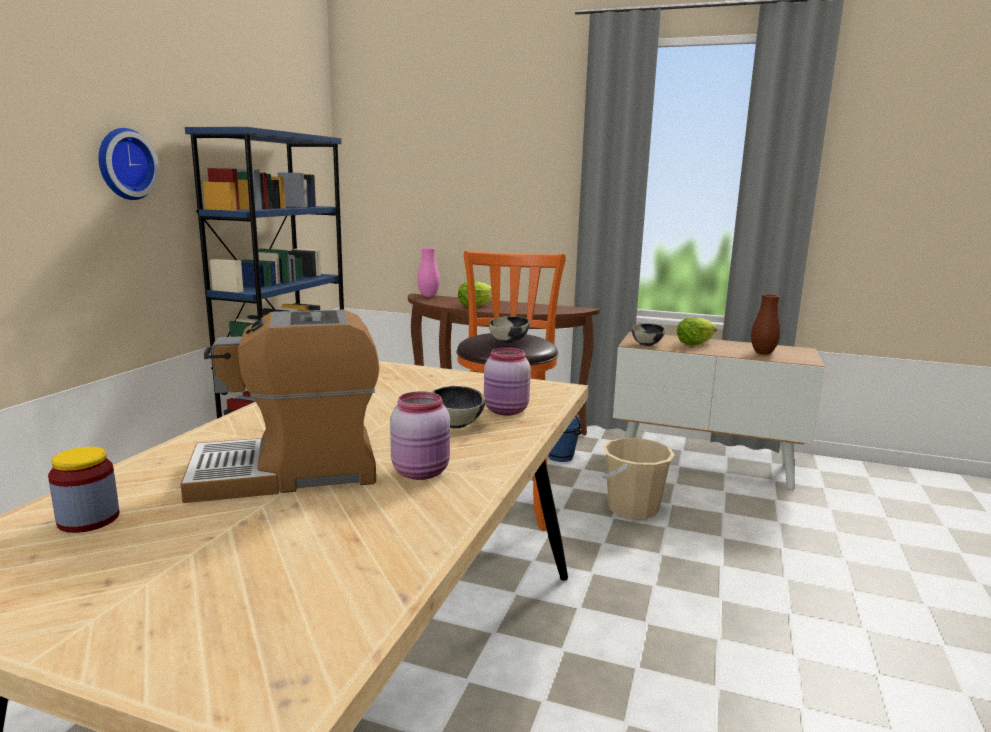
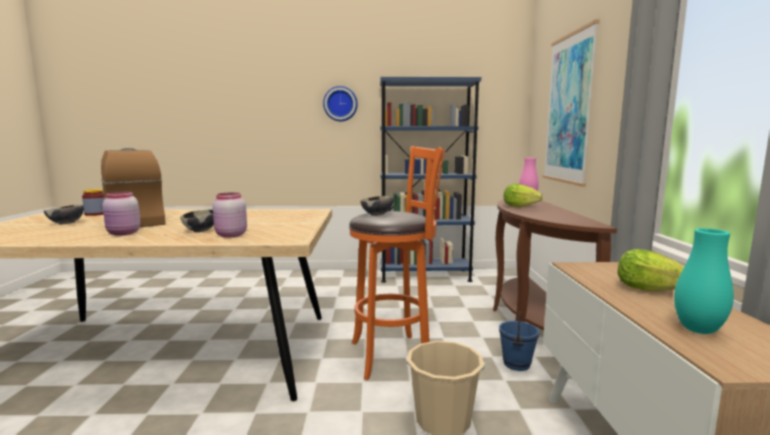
camera: 70 degrees right, 5 degrees down
(448, 190) = (569, 109): none -> picture
(647, 344) = (585, 271): bowl -> bowl (66, 223)
(763, 353) = (698, 330): brown vase -> turquoise vase

